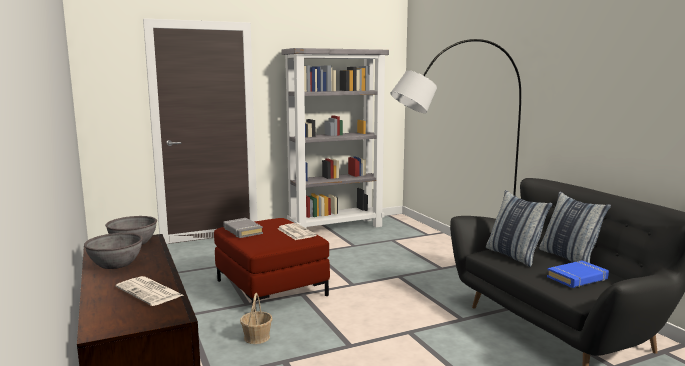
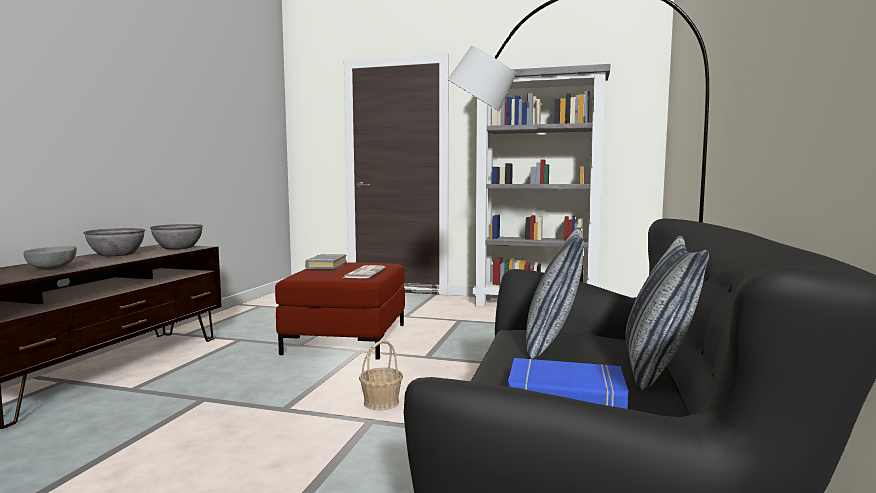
camera: 40 degrees right, 5 degrees down
(150, 292) = (53, 269): newspaper -> grey bowl
(257, 337) = (236, 372): basket -> basket (381, 402)

